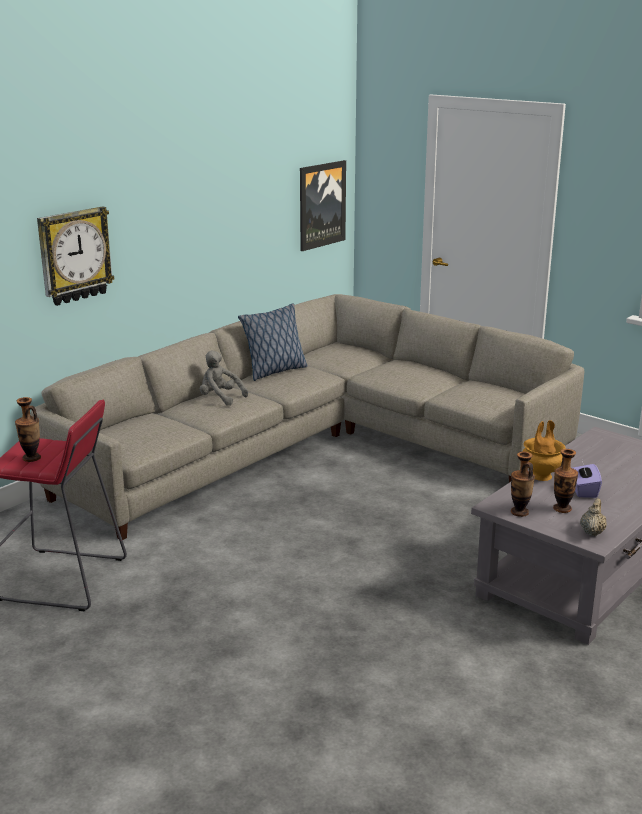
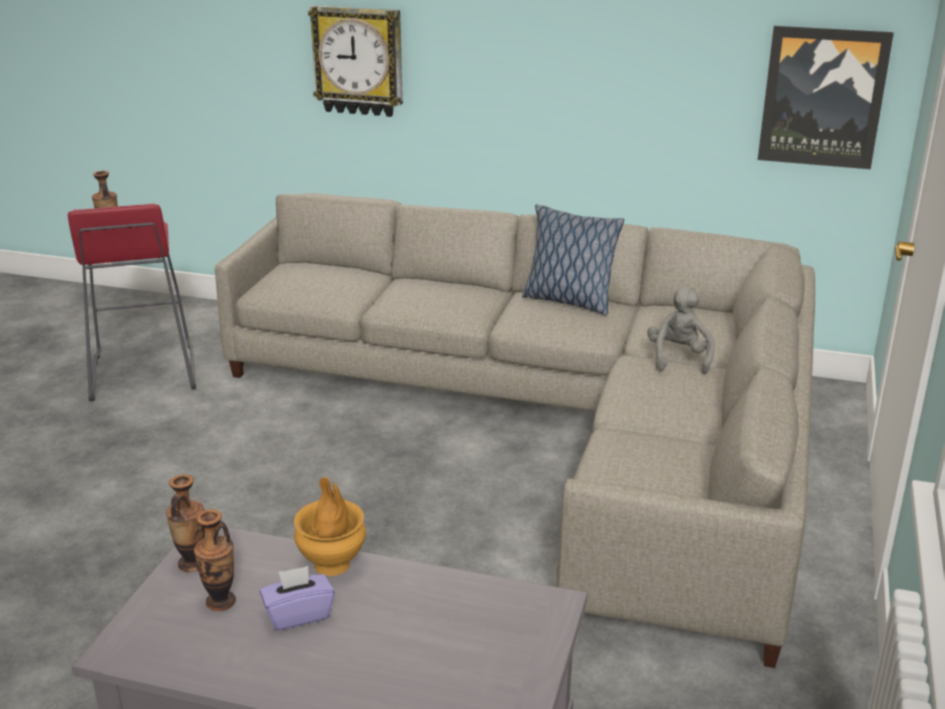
camera: 65 degrees right, 5 degrees up
(220, 398) = (447, 293): grey plush toy -> grey plush toy (678, 358)
(592, 532) = (150, 642): beige teapot -> none

